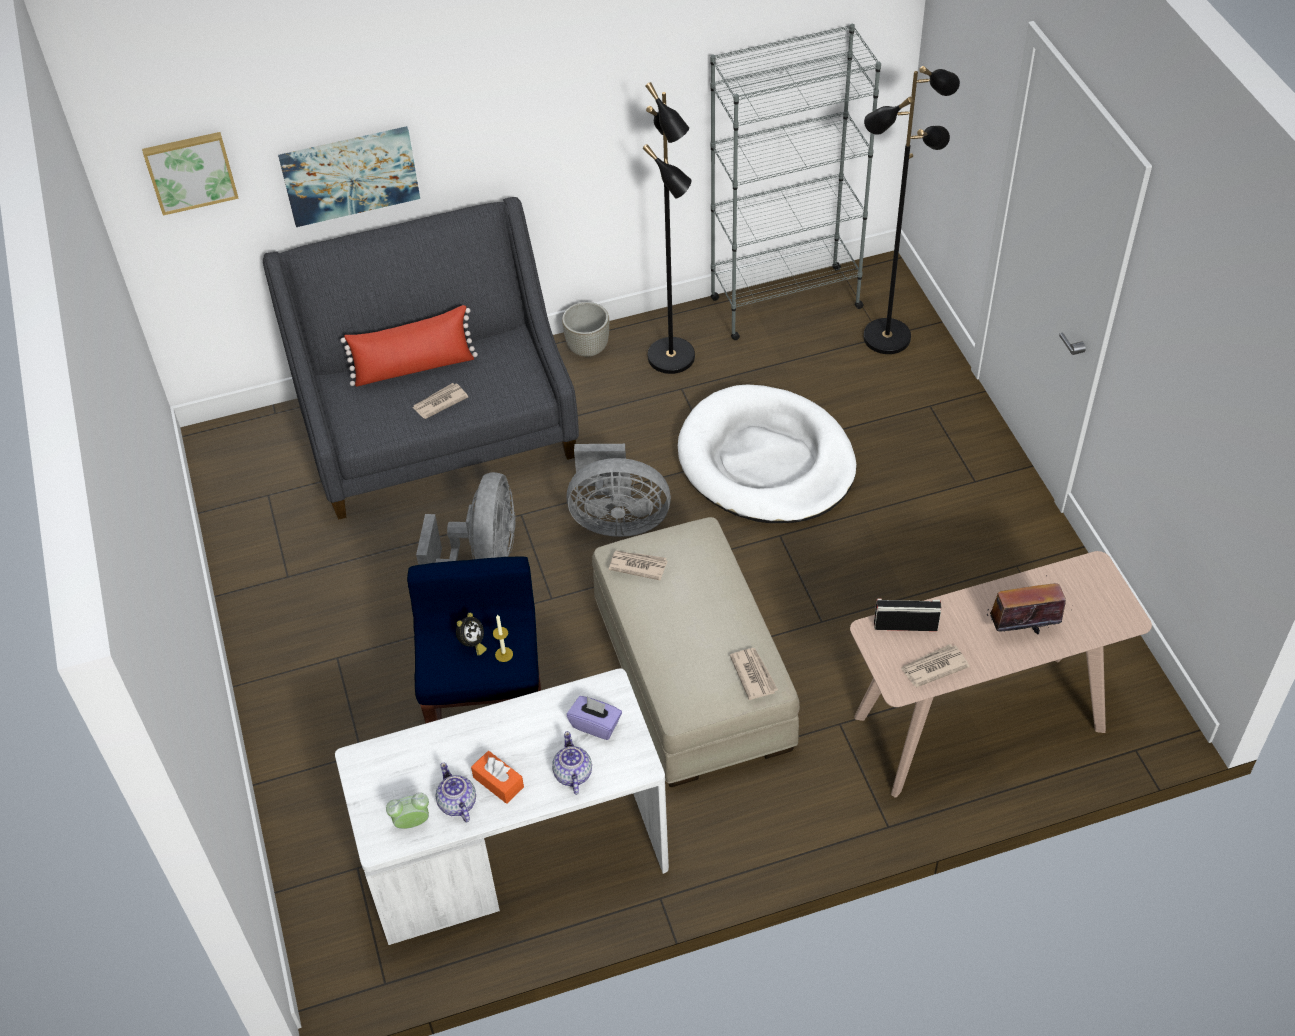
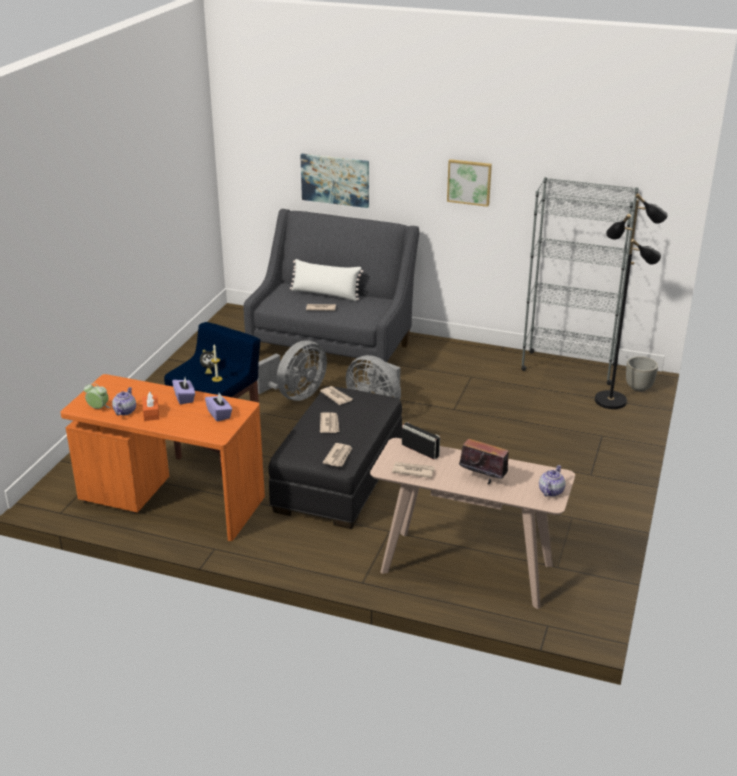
camera: 35 degrees right, 20 degrees down
(190, 171) = (259, 146): picture -> picture (469, 182)
(414, 367) = (325, 294): red pillow -> white pillow
(512, 723) = (184, 398): none -> purple tissue box
(516, 858) = (170, 501): white desk -> orange desk
(572, 774) = (185, 425): teapot -> teapot (550, 491)
(588, 348) = (442, 345): grey planter -> grey planter (639, 387)
(673, 357) = (481, 364): black floor lamp -> none
(682, 623) = (329, 424): none -> newspaper
(693, 675) = (339, 478): beige ottoman -> black ottoman
(766, 461) = (481, 419): white dog bed -> none

